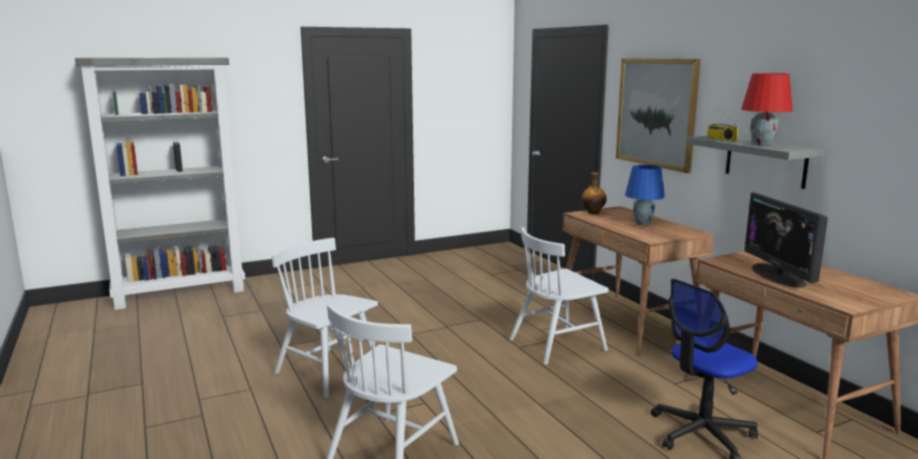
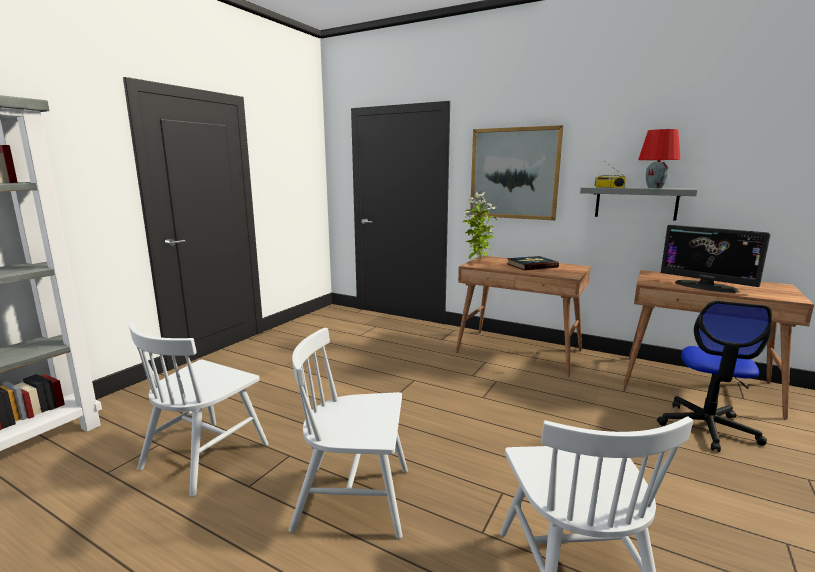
camera: 35 degrees left, 0 degrees up
(557, 344) = (505, 385): white chair -> white chair (205, 455)
(593, 212) = (478, 262): bottle -> potted plant
(642, 223) = (531, 265): blue table lamp -> book

